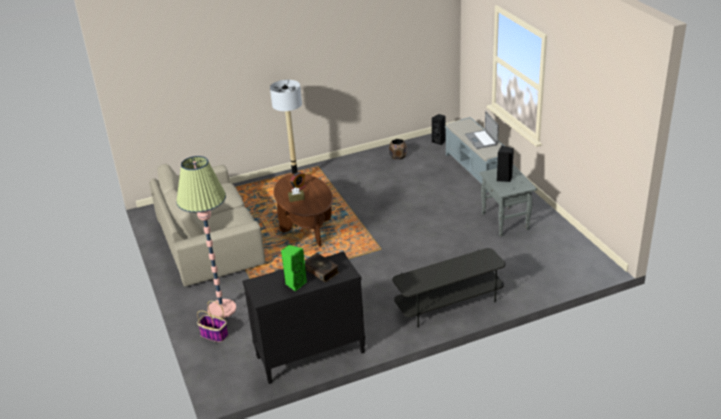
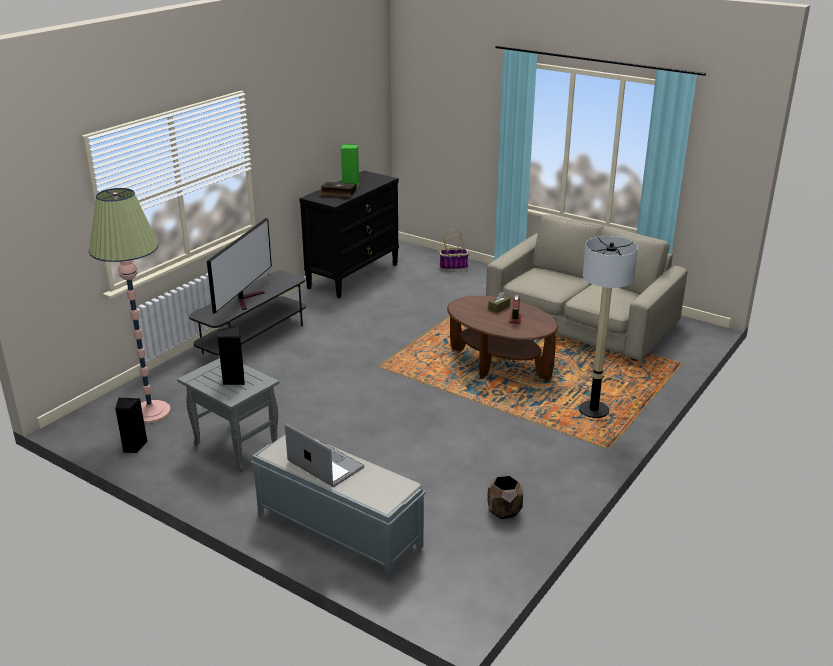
camera: 145 degrees right, 5 degrees down
(221, 309) = (474, 280): floor lamp -> floor lamp (150, 412)
(439, 141) = (464, 577): black speaker -> black speaker (133, 446)
(452, 267) = (247, 299): none -> television

